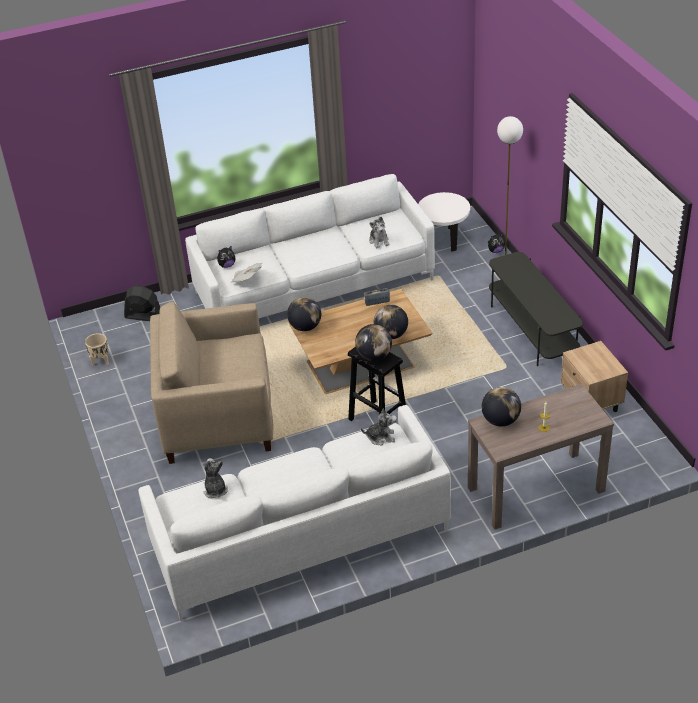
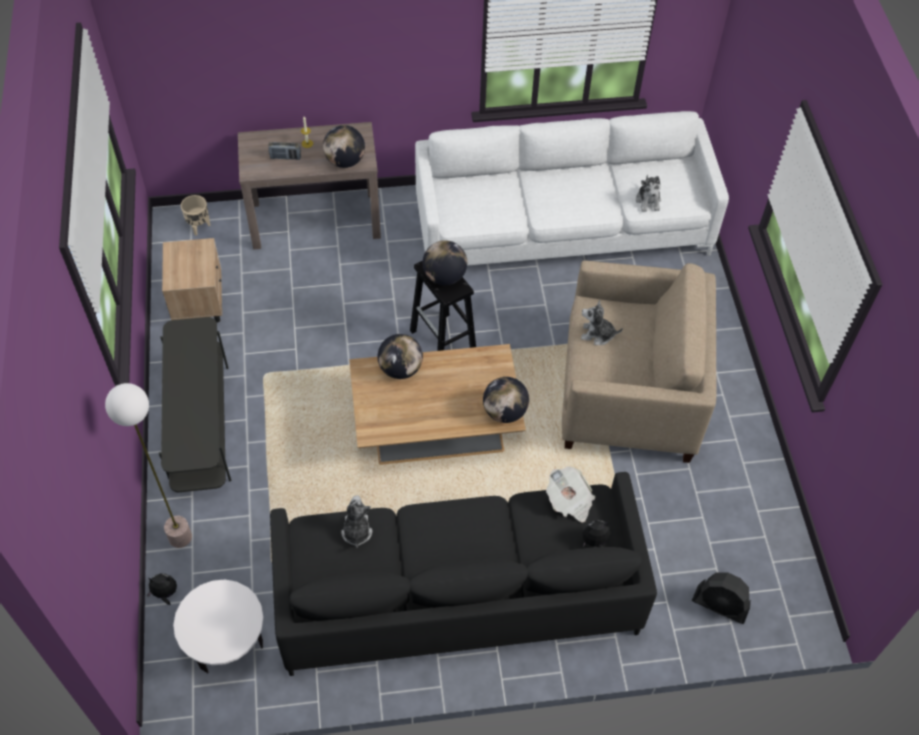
camera: 170 degrees left, 15 degrees up
(101, 361) = (779, 528): beige planter -> beige planter (199, 227)
(314, 287) = (458, 594): white sofa -> black sofa
(377, 302) = (398, 429): radio -> radio (285, 157)
(380, 437) = (465, 217): plush toy -> plush toy (597, 334)

